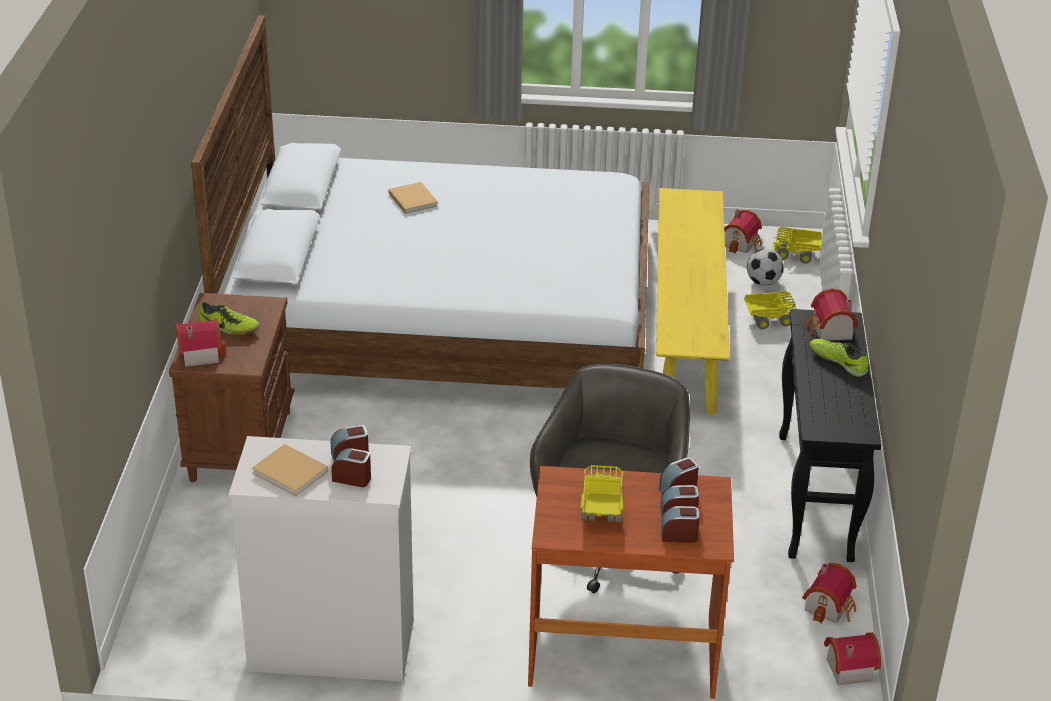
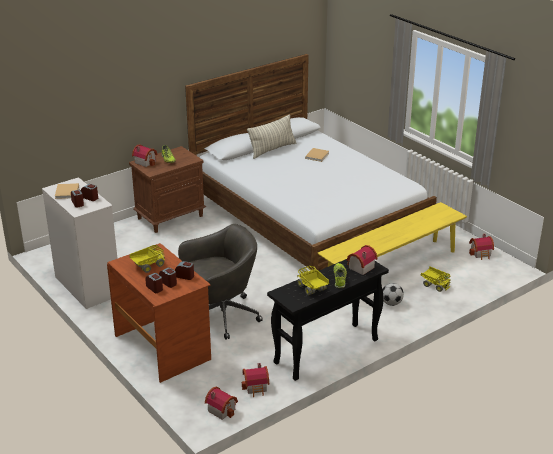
camera: 50 degrees right, 5 degrees down
(328, 224) = (272, 149): none -> pillow
(763, 282) = (461, 271): football -> football (391, 303)
(797, 255) = (499, 270): toy truck -> toy truck (312, 289)

